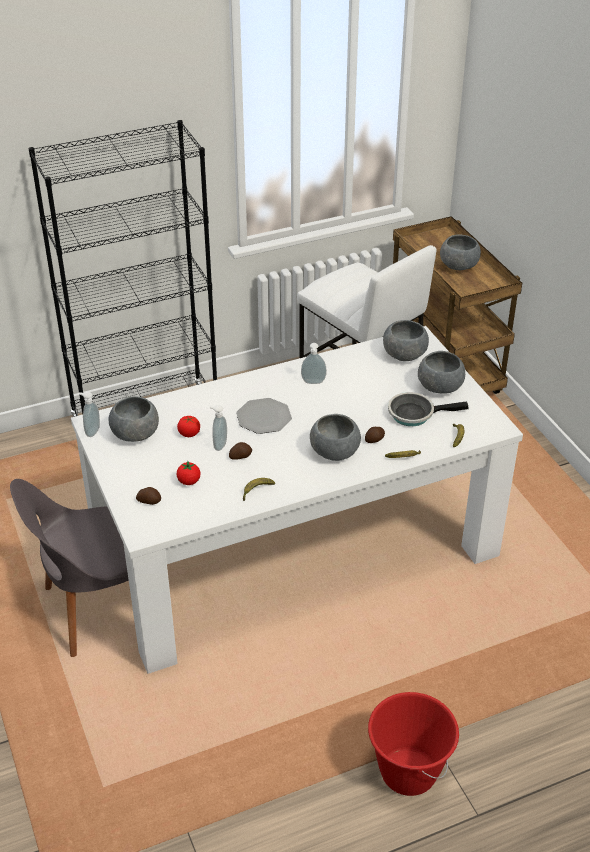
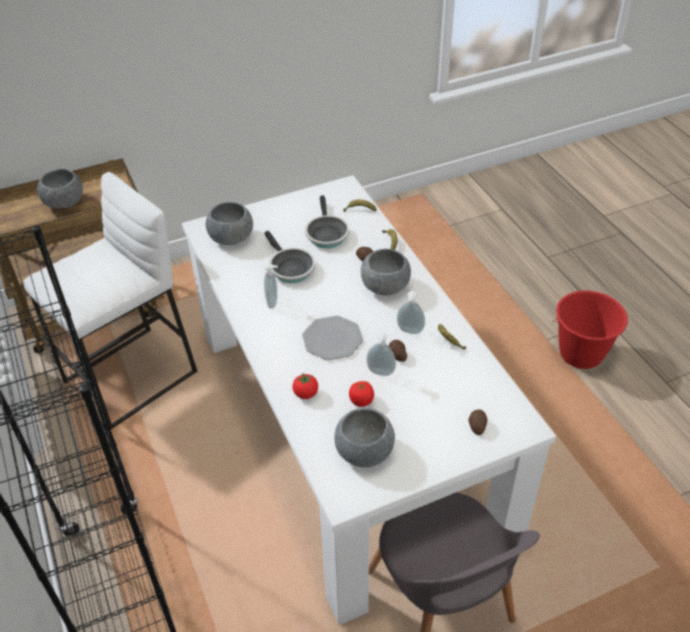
camera: 90 degrees left, 5 degrees up
(92, 431) = (361, 497): soap dispenser -> soap dispenser (409, 331)
(189, 481) = (441, 394): tomato -> tomato (305, 394)
(361, 391) = (289, 268): none -> frying pan
(440, 387) = (285, 217): grey bowl -> none

